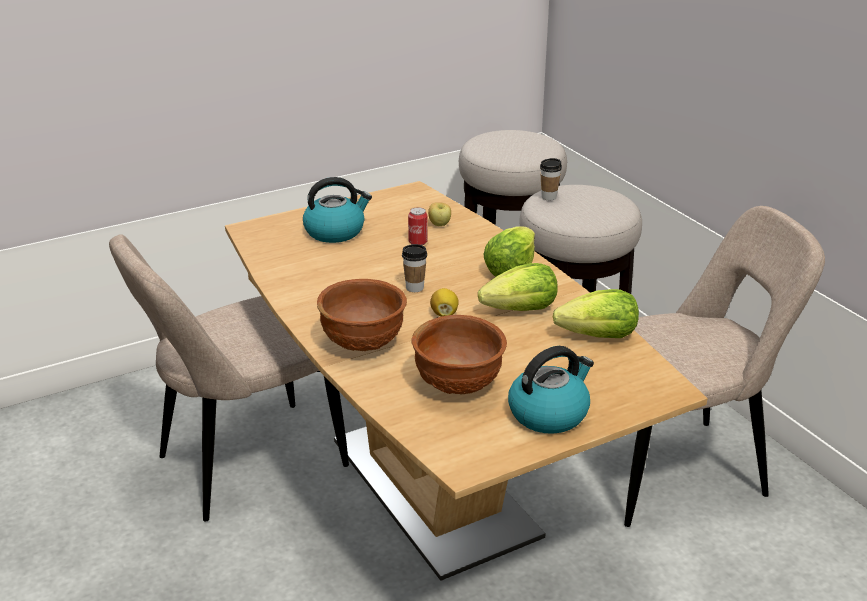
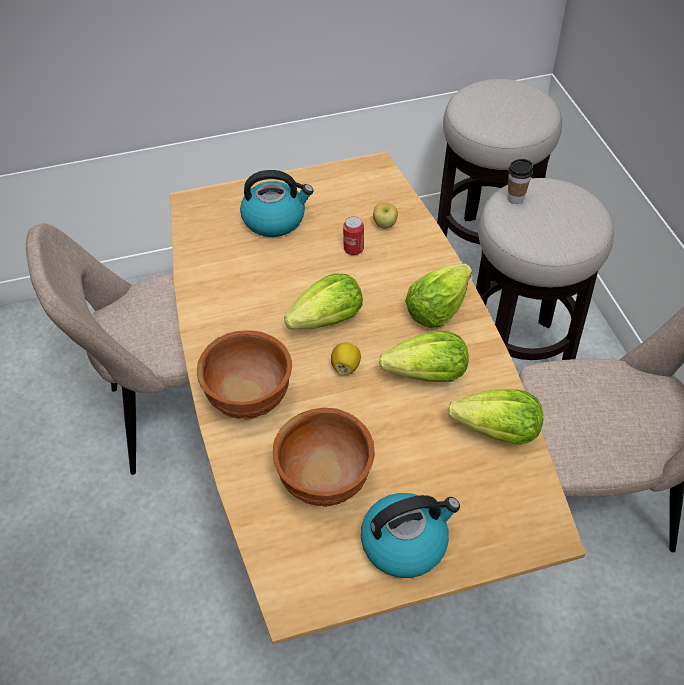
camera: 15 degrees right, 20 degrees up
(414, 288) = (328, 320): cup -> lettuce

